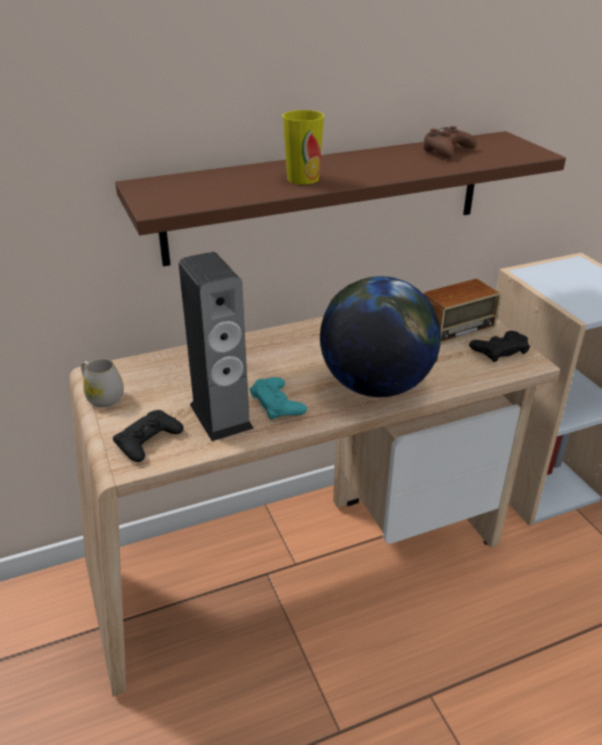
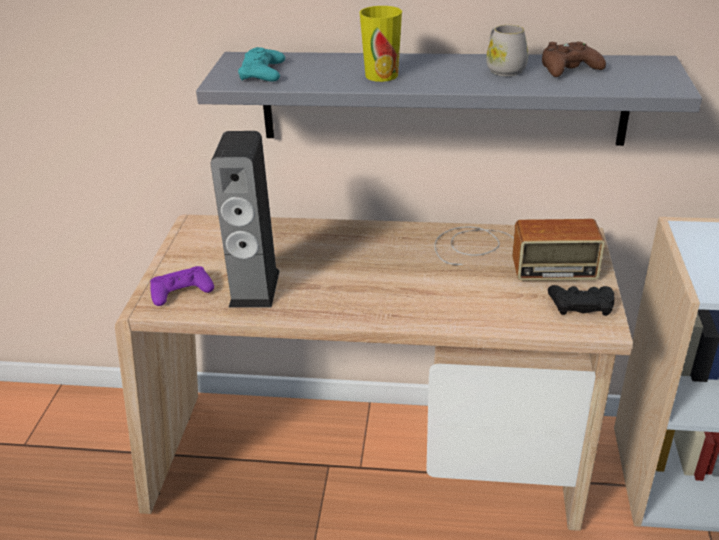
camera: 30 degrees right, 0 degrees up
(102, 396) = (179, 244): white mug -> white mug (503, 69)
(148, 440) = (181, 291): black game controller -> purple game controller
(277, 403) = (311, 292): turquoise game controller -> turquoise game controller (263, 72)
(327, 197) = (442, 98): brown shelf -> grey shelf
(376, 386) = (415, 303): globe -> none

